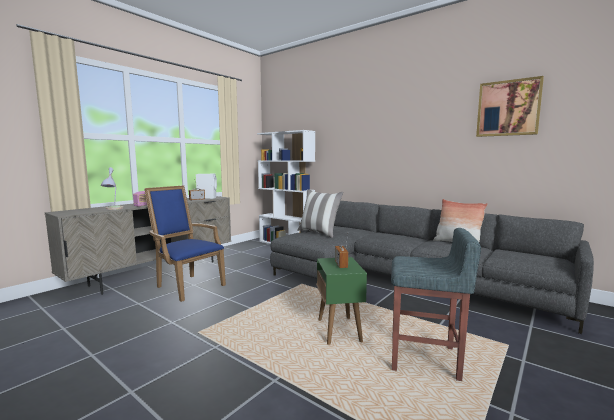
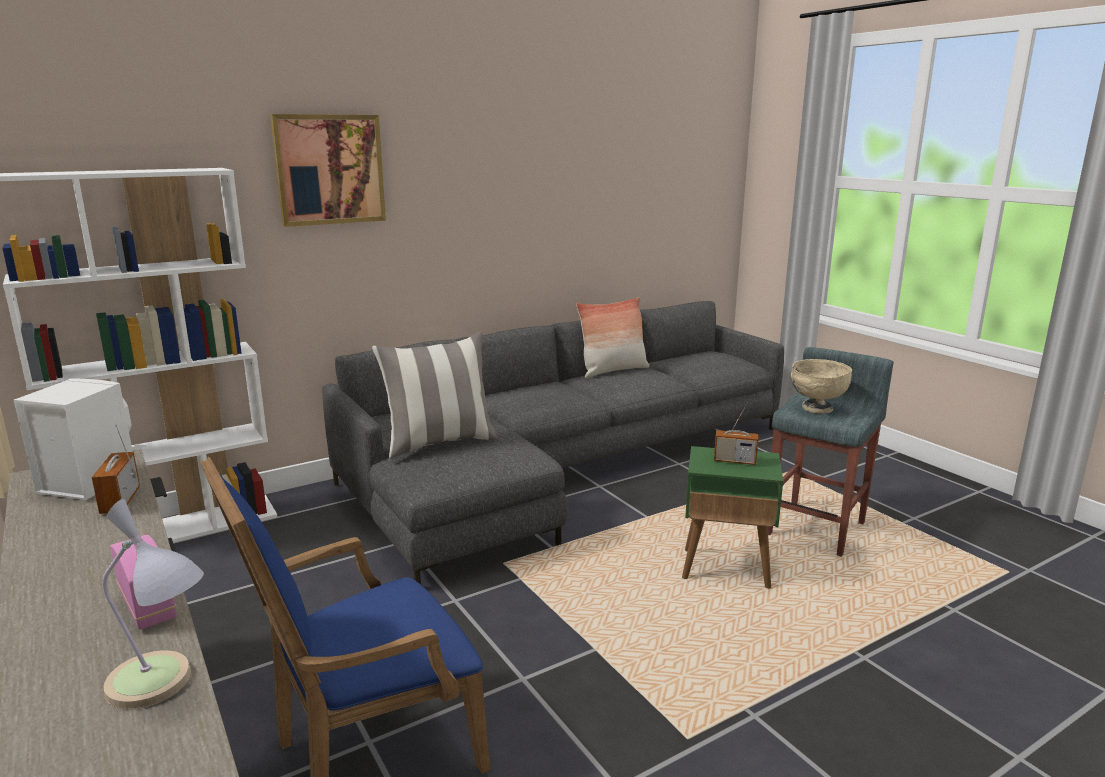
camera: 70 degrees left, 10 degrees up
(419, 262) = (816, 408): none -> beige bowl
(508, 108) = (622, 141): picture -> picture (329, 169)

